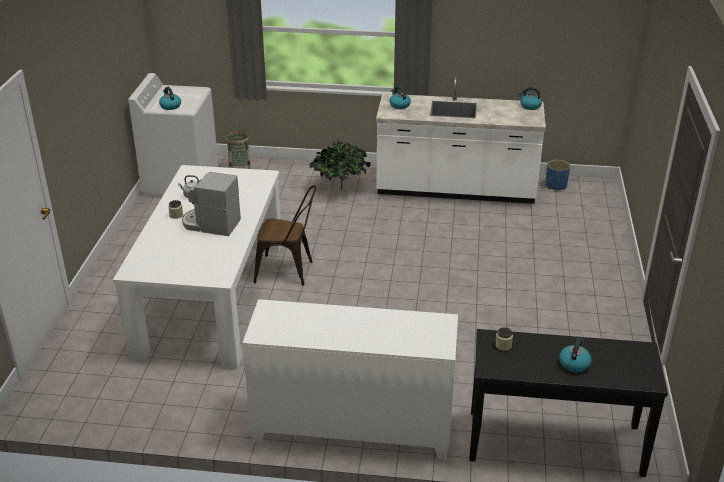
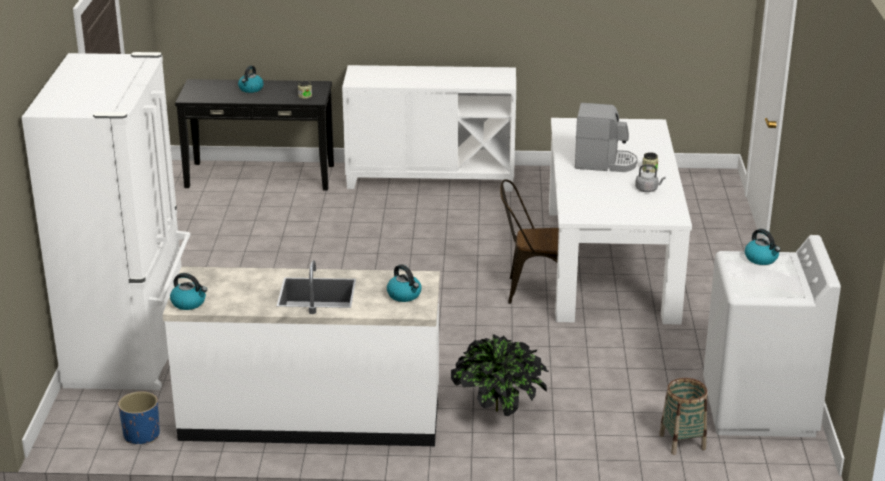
camera: 175 degrees right, 5 degrees down
(591, 240) = (132, 347): none -> white fridge

